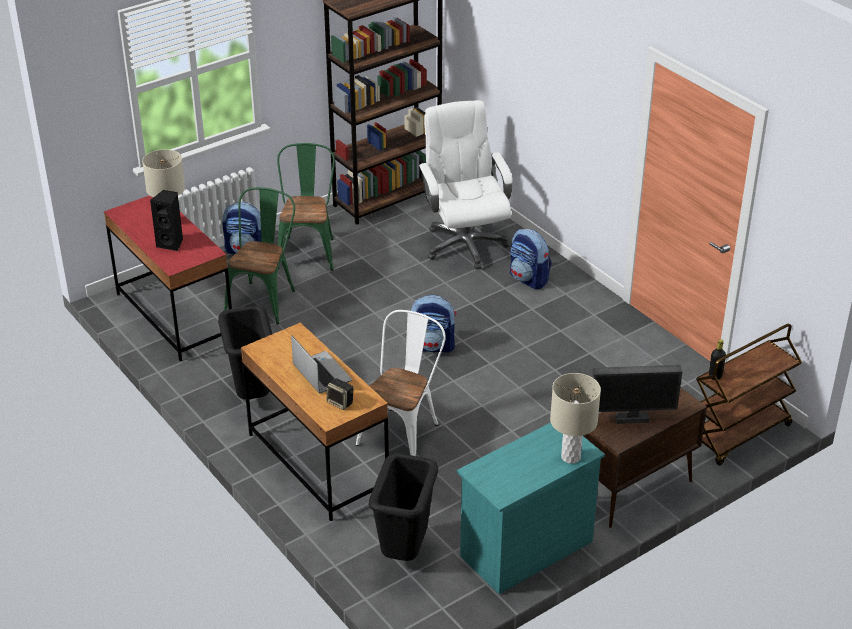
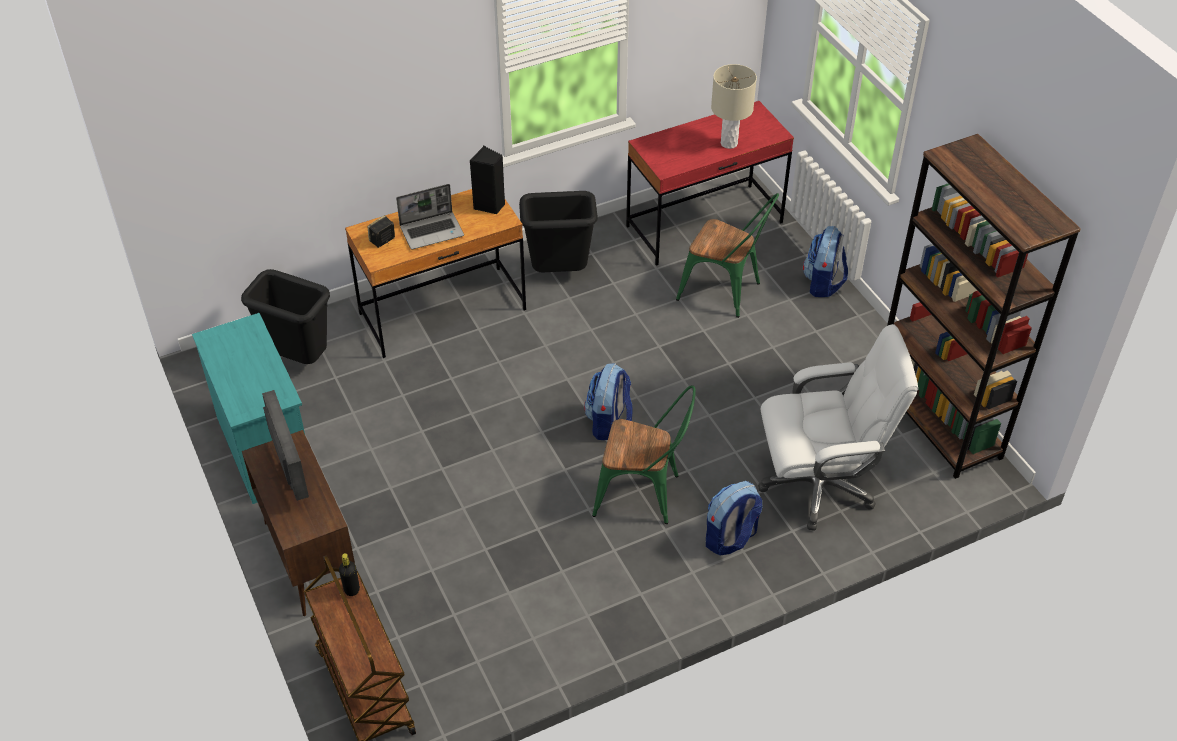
camera: 100 degrees right, 10 degrees up
(171, 244) = (687, 143): black speaker -> black speaker (490, 205)
(308, 250) = (819, 334): green chair -> green chair (644, 494)
(403, 431) = (469, 379): white chair -> none
(570, 457) = (238, 398): beige table lamp -> none
(631, 418) = (290, 474): monitor -> monitor turned 150 degrees clockwise

